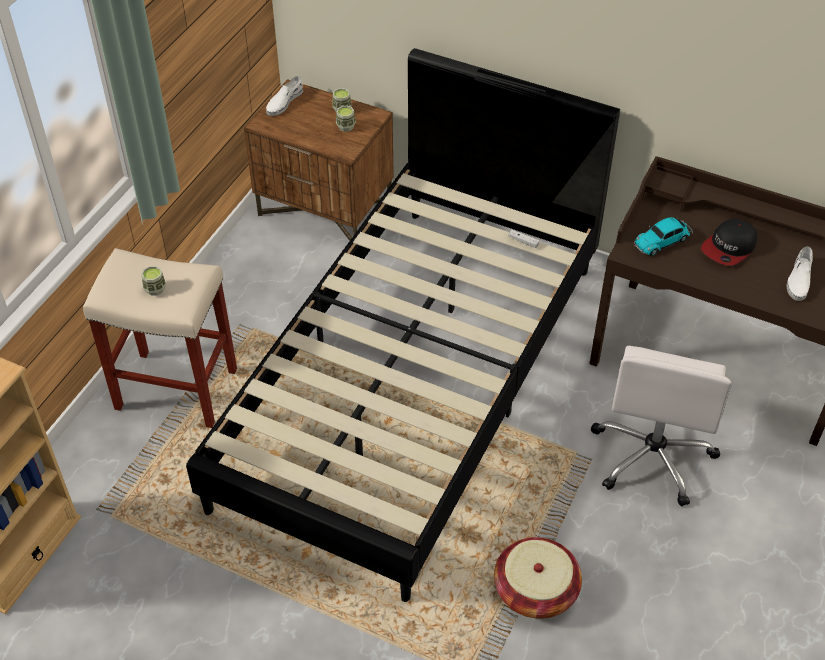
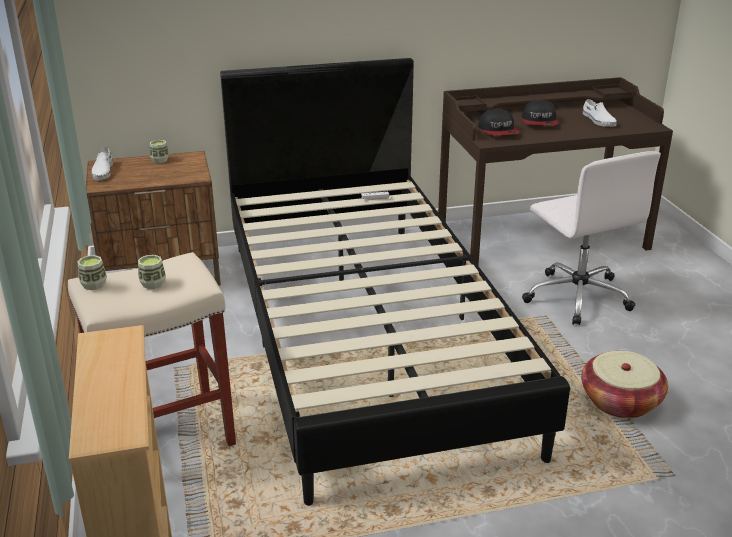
camera: 40 degrees left, 20 degrees down
(346, 126) = (177, 167): cup -> cup (94, 284)
(663, 240) = (498, 131): toy car -> cap

